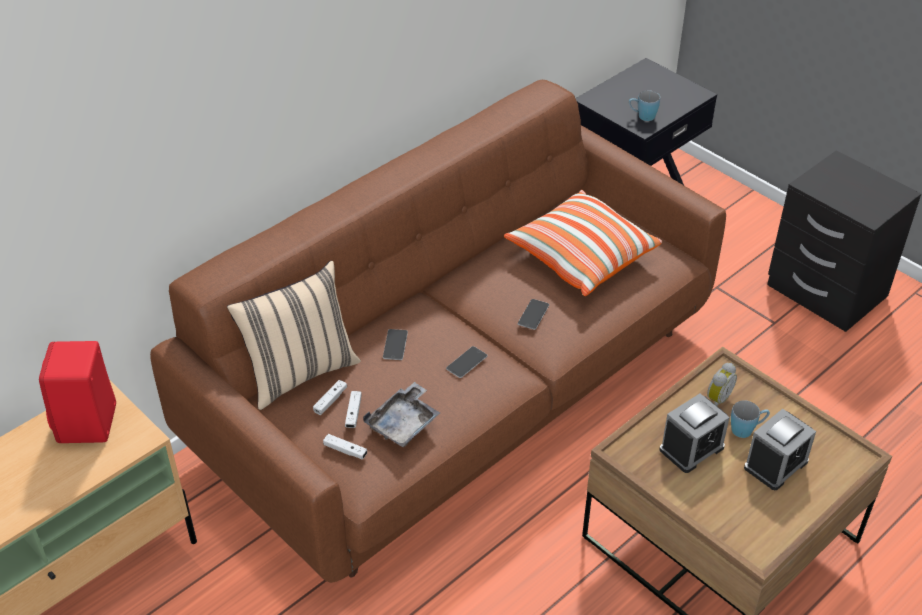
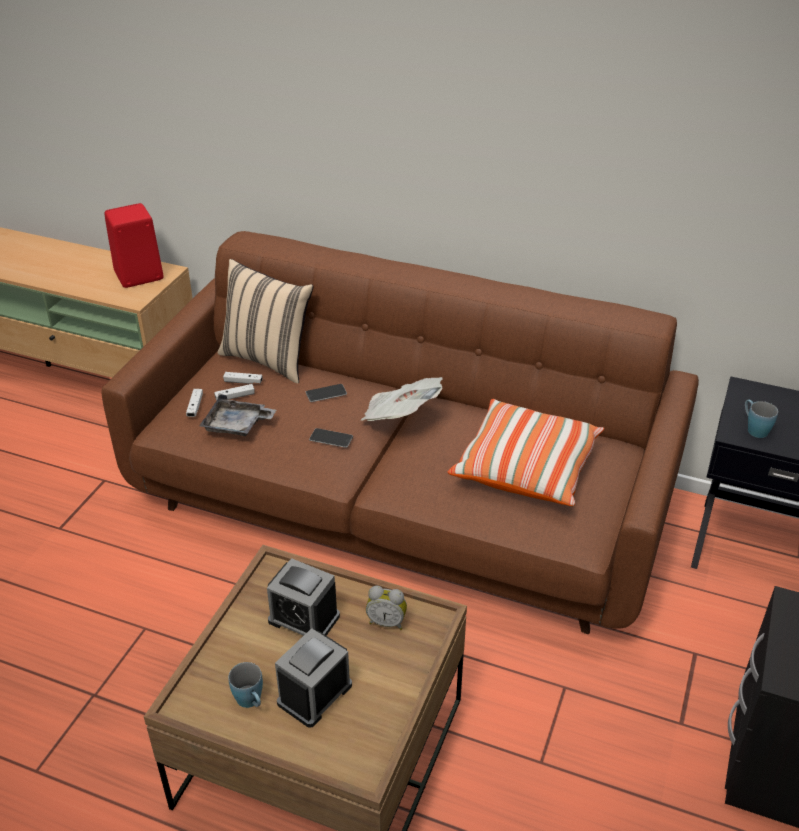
camera: 65 degrees right, 5 degrees down
(461, 307) = (400, 416): none -> newspaper
(533, 314) = (420, 460): phone -> none
(746, 429) = (355, 657): blue mug -> blue mug (251, 702)
(776, 464) = (314, 694): alarm clock -> alarm clock turned 105 degrees clockwise

